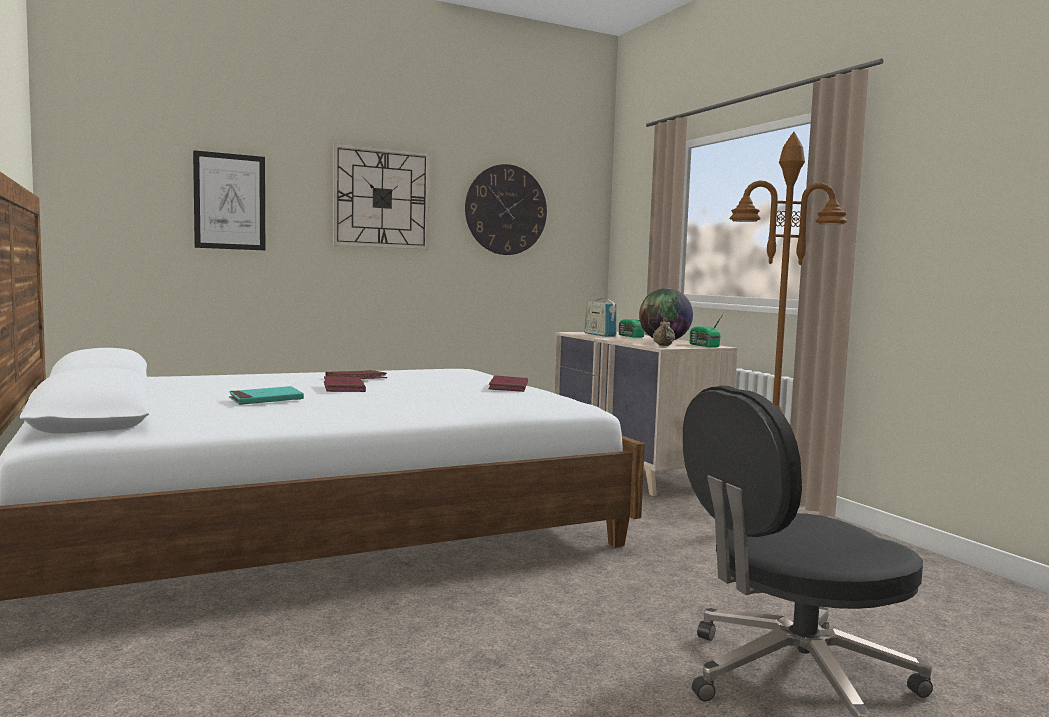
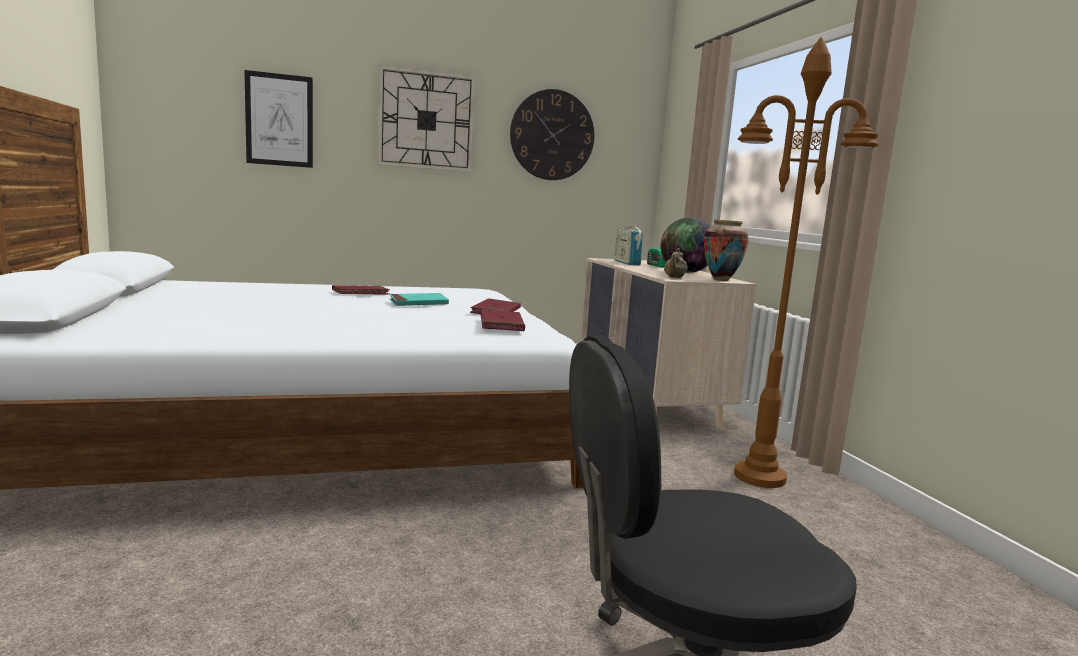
camera: 10 degrees right, 5 degrees up
(266, 399) = (232, 310): turquoise book -> turquoise book (418, 303)
(344, 388) = (329, 302): red book -> red book (501, 324)
(704, 346) = (721, 280): radio -> vase

